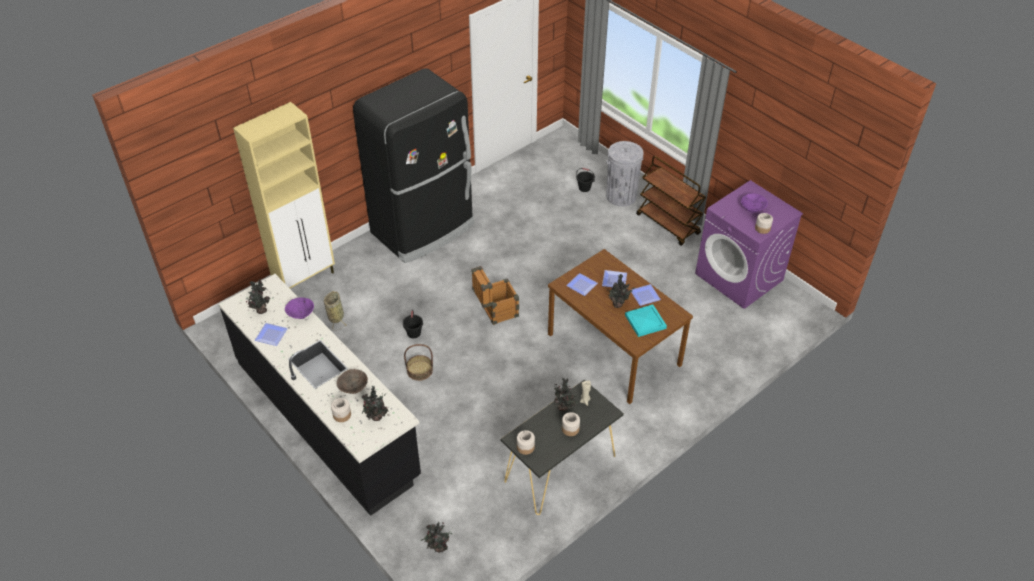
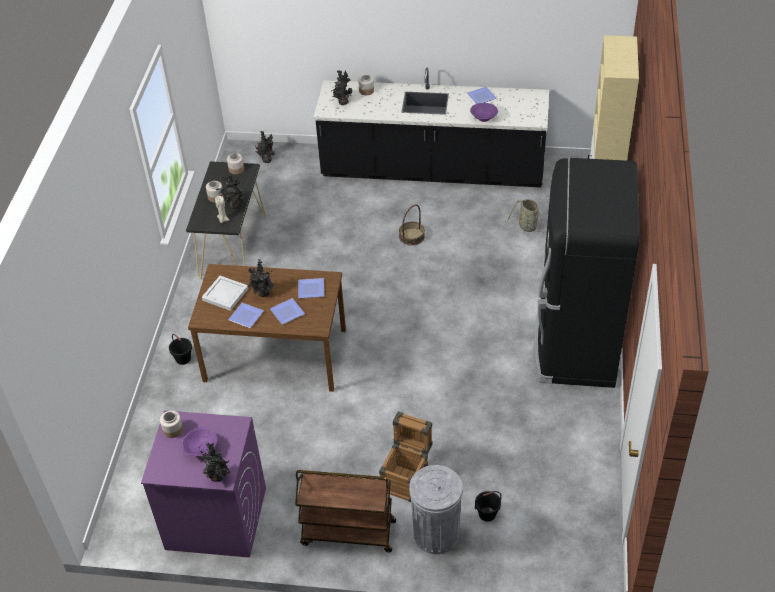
camera: 140 degrees right, 0 degrees up
(261, 310) = (514, 104): potted plant -> potted plant (218, 477)
(353, 388) = (381, 106): brown bowl -> none
(413, 333) = (453, 257): black bucket -> black bucket (183, 359)
(495, 312) = (411, 316): crate -> crate (407, 478)
(645, 322) = (225, 294): turquoise tray -> white tray

